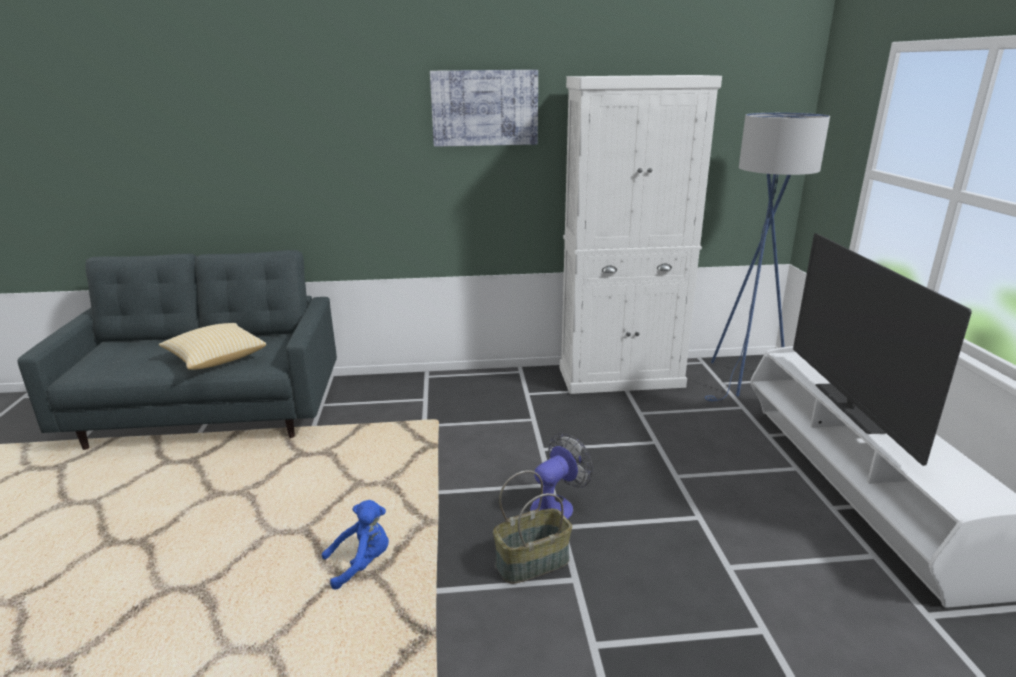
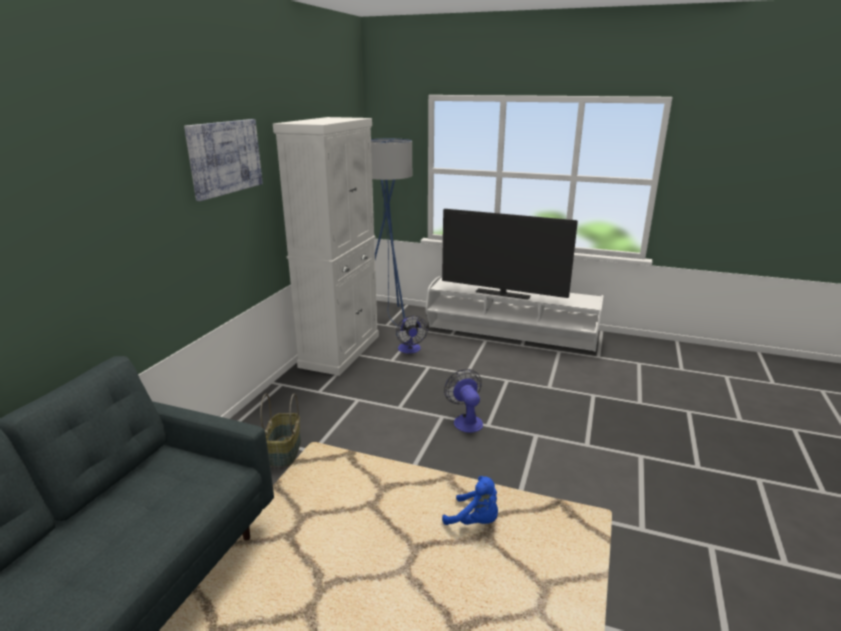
camera: 65 degrees left, 0 degrees up
(216, 358) = (156, 513): pillow -> none
(362, 563) = (475, 521): blue plush toy -> blue plush toy turned 120 degrees clockwise
(532, 561) = (513, 445): basket -> basket (284, 451)
(681, 417) = (410, 350): none -> fan

